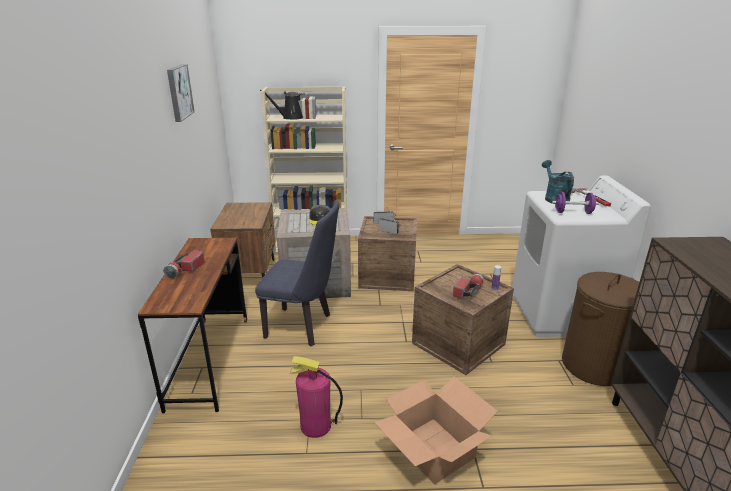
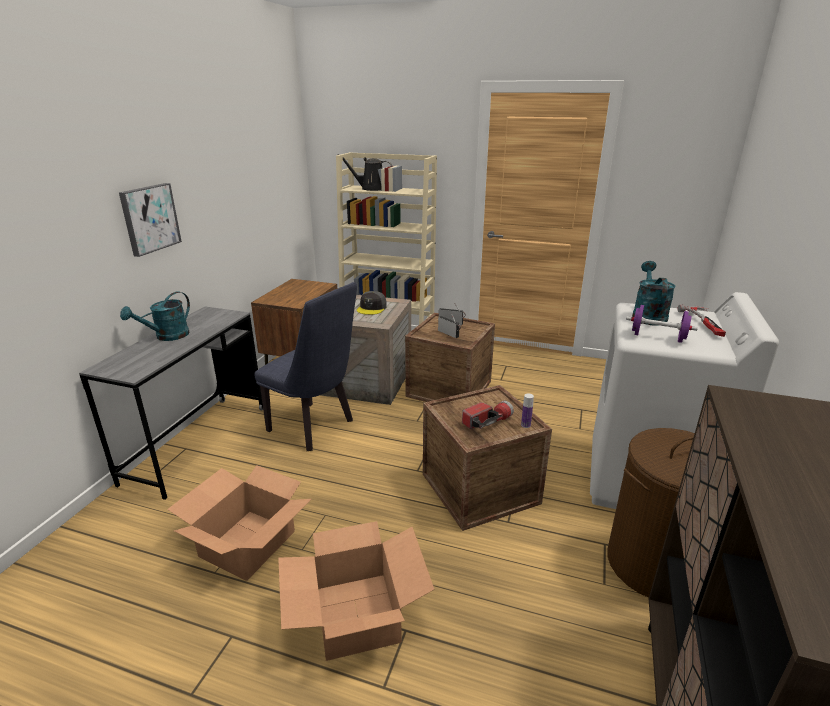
camera: 20 degrees right, 0 degrees up
(179, 92) = (212, 145): picture -> picture (149, 218)
(185, 269) = (167, 337): flashlight -> turquoise watering can
(209, 361) = (197, 443): brown desk -> grey desk
(315, 426) = (247, 543): fire extinguisher -> cardboard box

